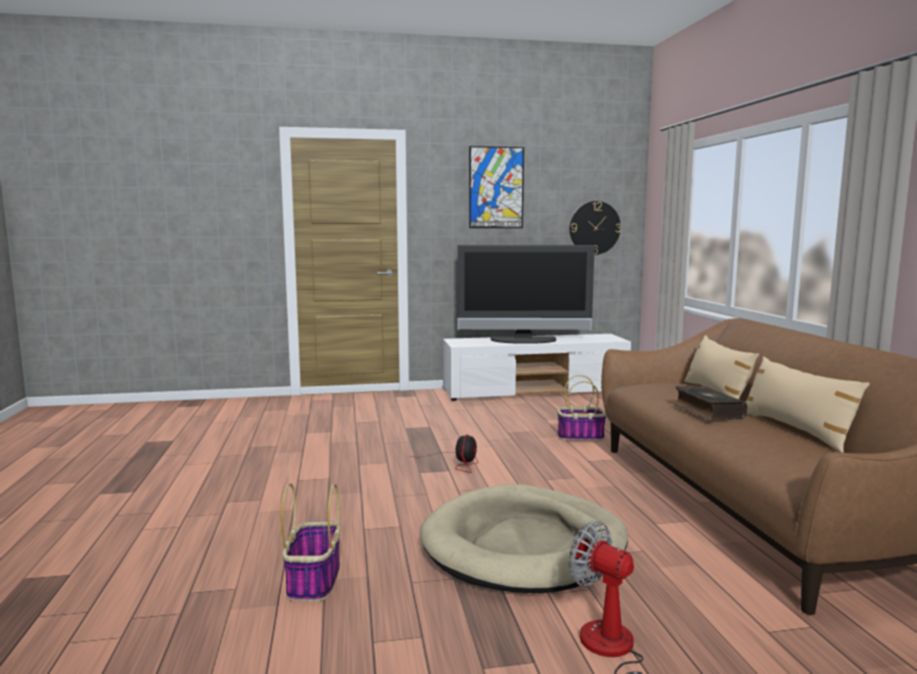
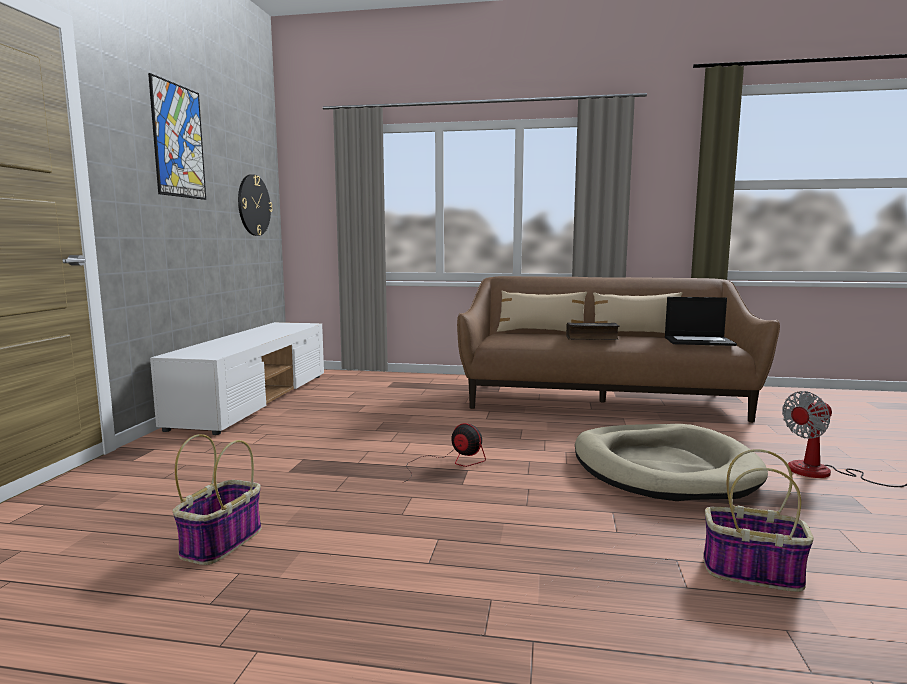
camera: 70 degrees left, 0 degrees up
(523, 340) = (245, 340): television -> none
(581, 436) = (422, 410): basket -> basket (222, 542)
(799, 458) = (699, 341): none -> laptop

